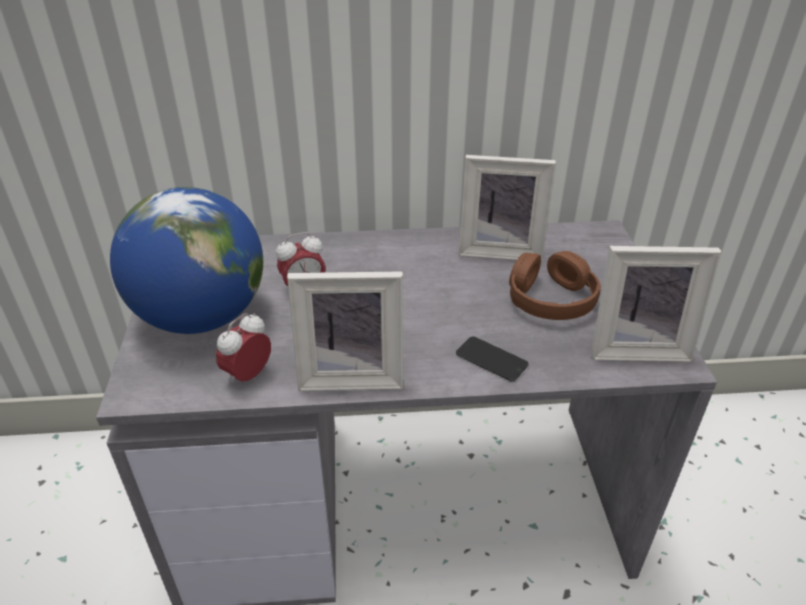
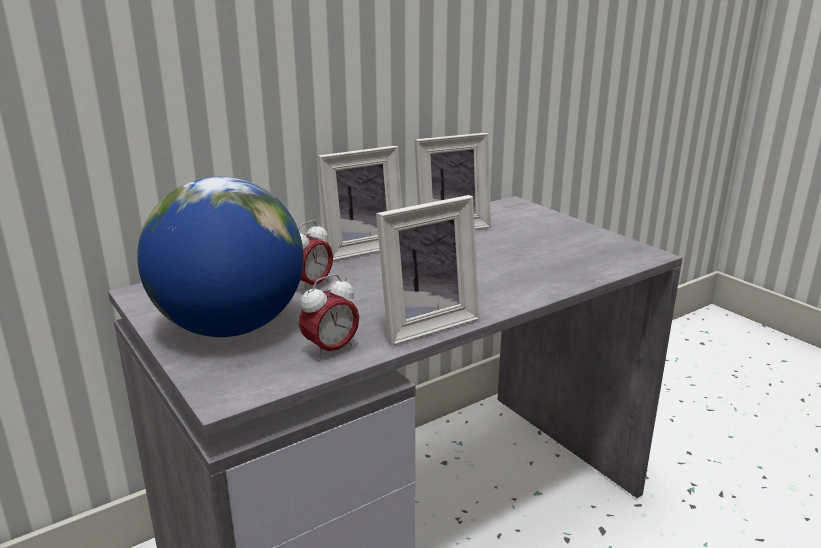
camera: 30 degrees left, 15 degrees down
(248, 375) = (331, 350): alarm clock -> alarm clock turned 135 degrees counterclockwise
(491, 359) = (524, 285): phone -> none
(550, 298) = (522, 244): brown headphones -> none
(636, 346) = (612, 253): picture frame -> picture frame (361, 248)

